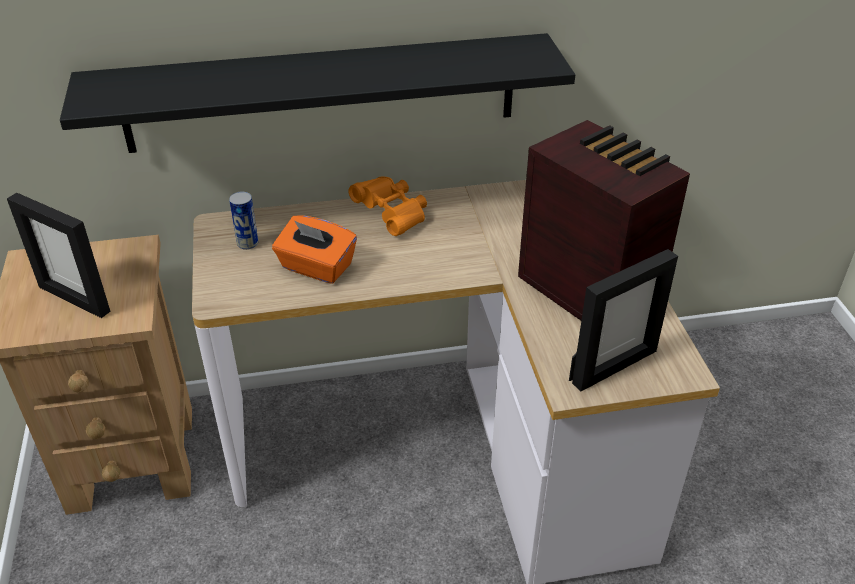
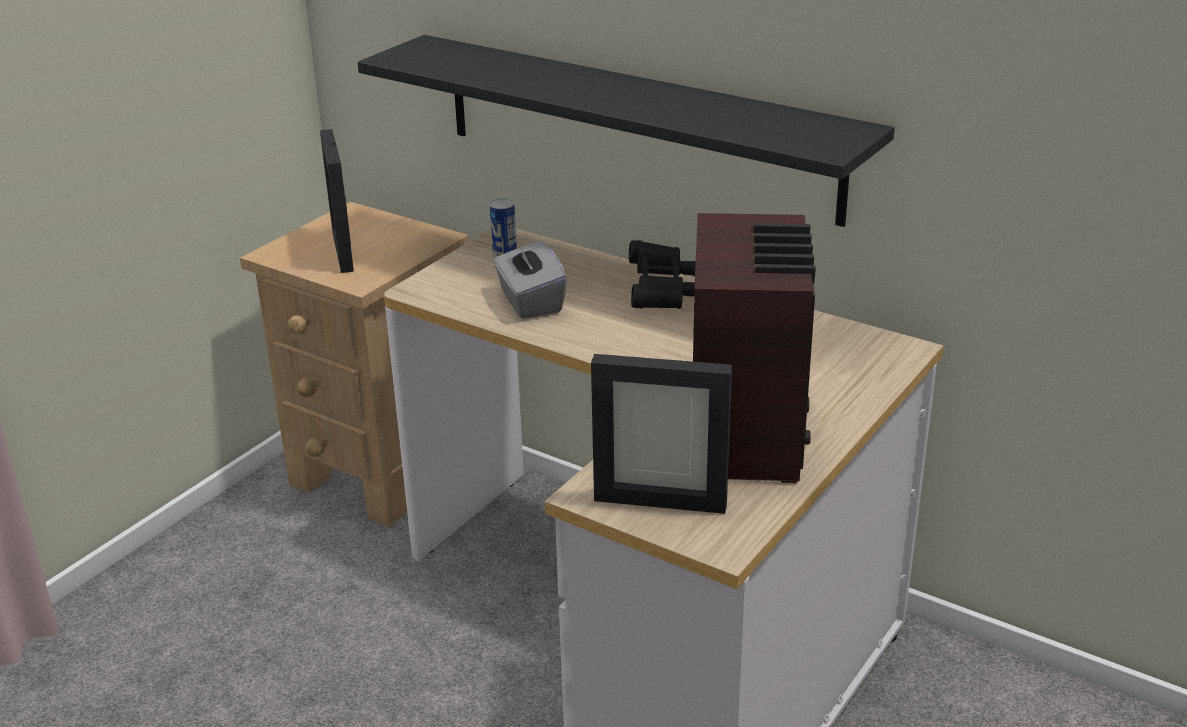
camera: 45 degrees right, 10 degrees down
(316, 267) = (530, 302): orange tissue box -> grey tissue box
(392, 215) = (663, 293): orange binoculars -> black binoculars

